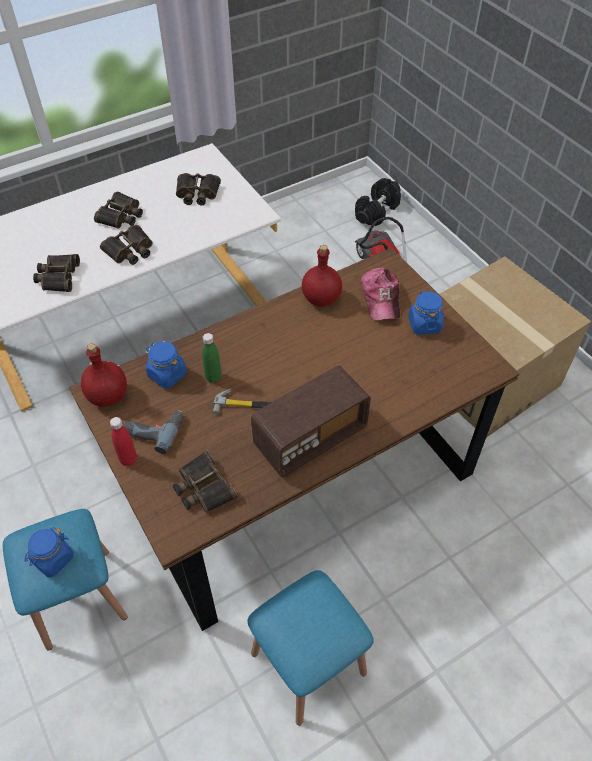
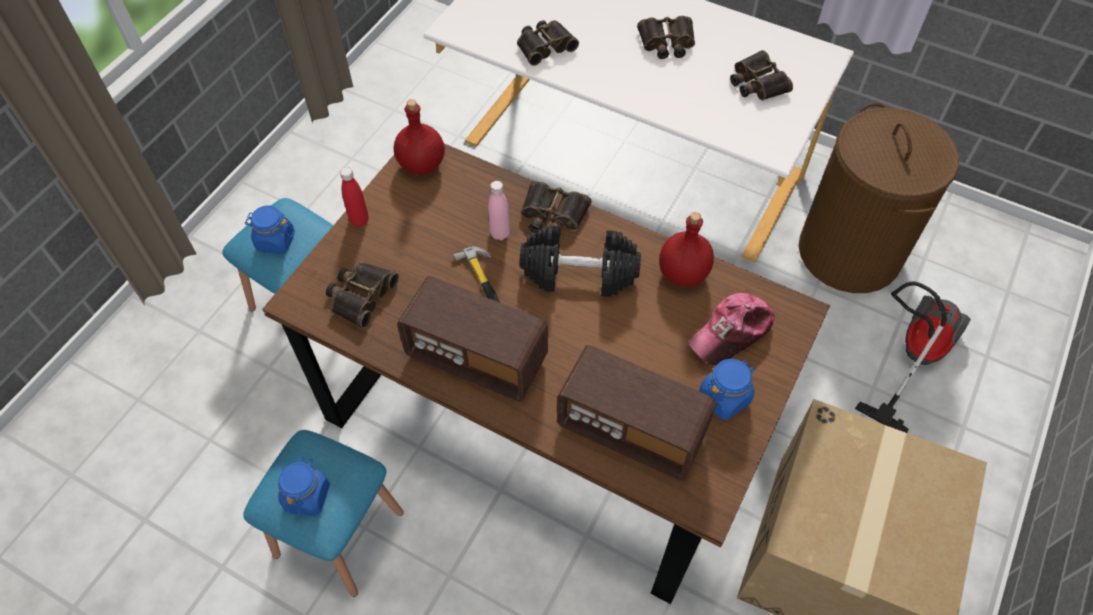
camera: 60 degrees right, 5 degrees up
(130, 251) = (623, 77): binoculars -> binoculars (552, 215)
(154, 429) = (405, 220): power drill -> none
(167, 375) = (477, 194): blue jar -> blue jar (307, 496)
(213, 377) = (500, 233): green bottle -> pink bottle
(296, 258) = (850, 253): none -> brown laundry basket
(377, 212) = (1013, 298): black dumbbell -> black dumbbell (579, 274)
(419, 379) = (631, 429): none -> radio

